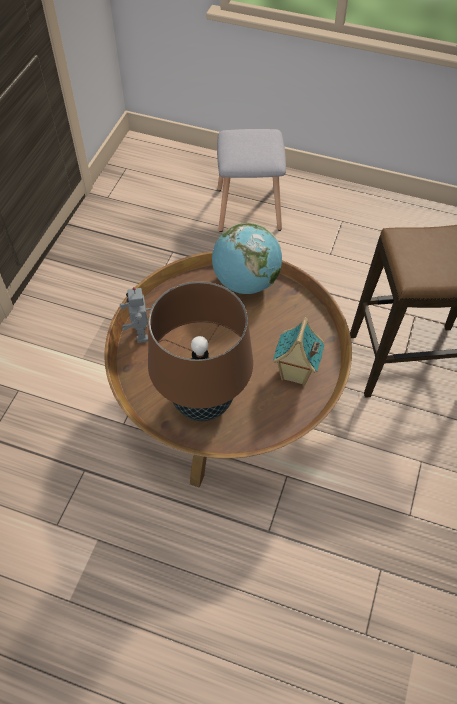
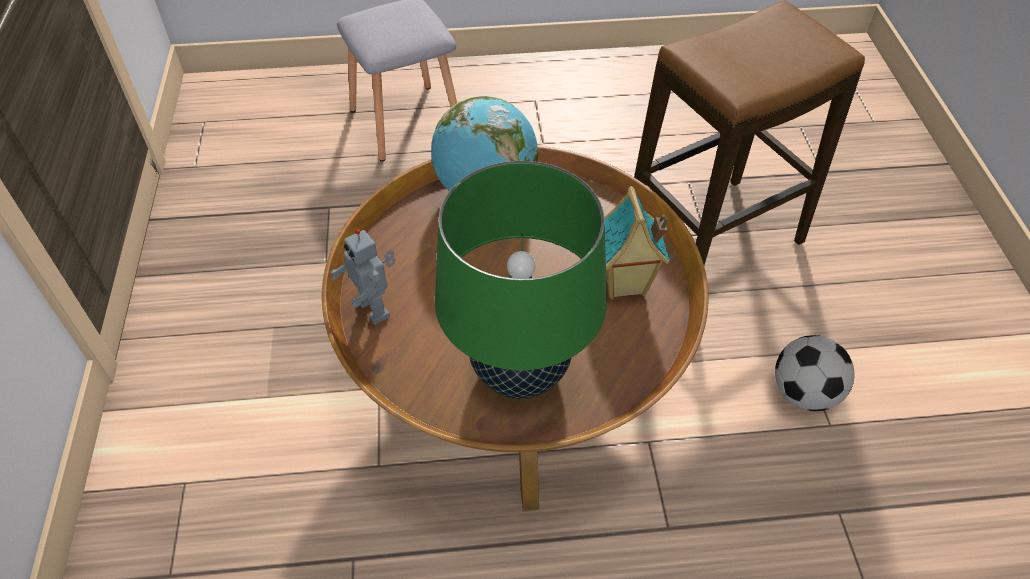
camera: 25 degrees left, 5 degrees down
(203, 402) = (520, 371): brown table lamp -> green table lamp
(405, 488) = (804, 394): none -> football

